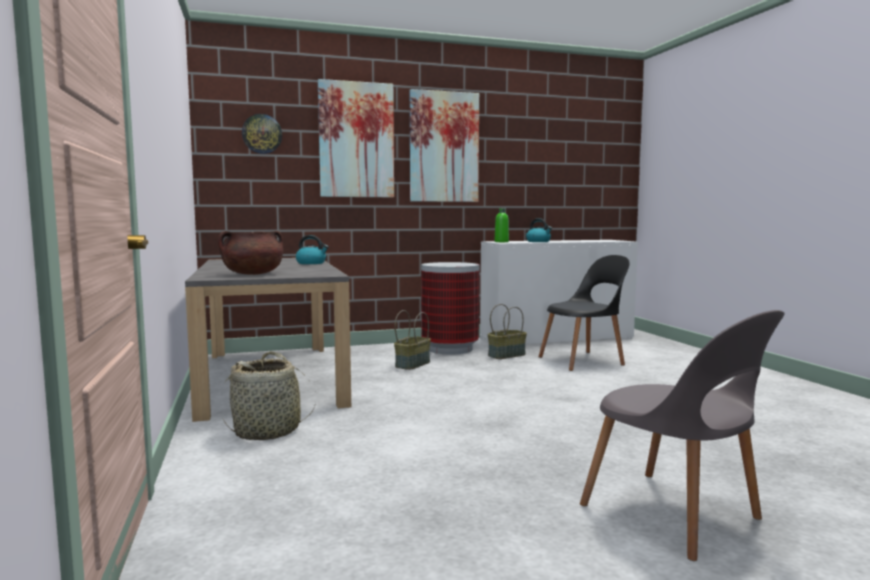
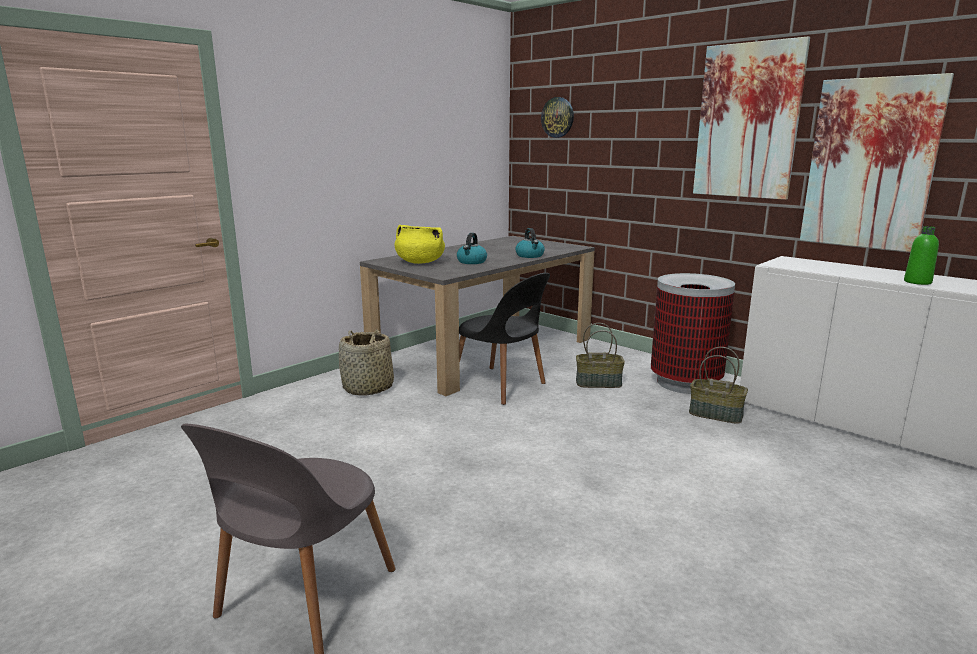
camera: 60 degrees right, 10 degrees up
(253, 274) = (419, 262): brown cooking pot -> yellow cooking pot
(356, 140) = (641, 118): picture -> picture (870, 164)
(501, 242) = (785, 262): green bottle -> green bottle (917, 282)
(538, 241) = (843, 272): kettle -> kettle (471, 262)
(584, 361) = (780, 463): black chair -> black chair (500, 386)

